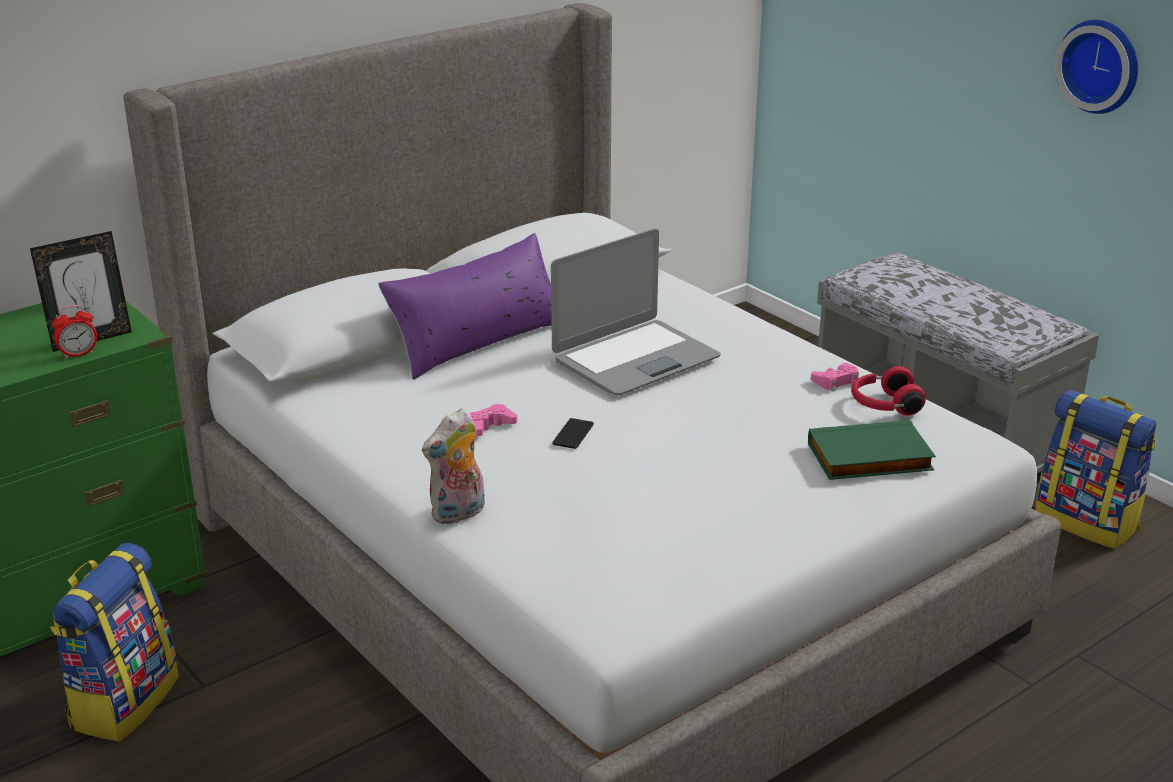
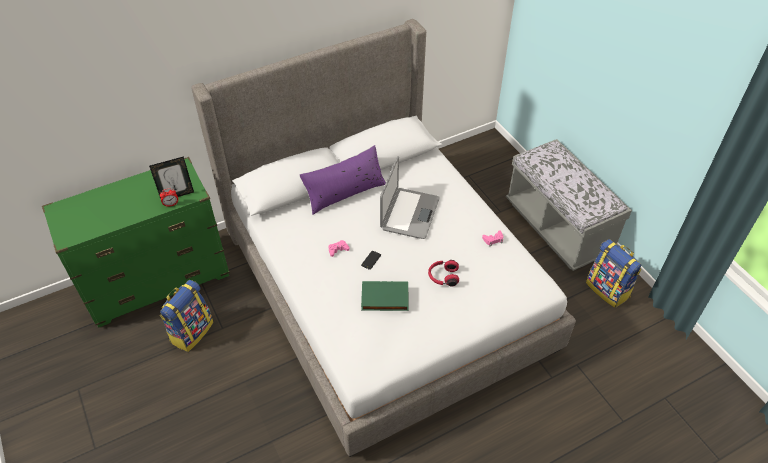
camera: 10 degrees right, 20 degrees up
(458, 514) = (314, 302): plush toy -> none
(635, 359) = (409, 213): laptop -> laptop turned 45 degrees counterclockwise
(869, 458) = (492, 292): green book -> green book (384, 299)
(884, 405) = (509, 258): red headphones -> red headphones (443, 277)
(1101, 65) = (652, 98): wall clock -> none

